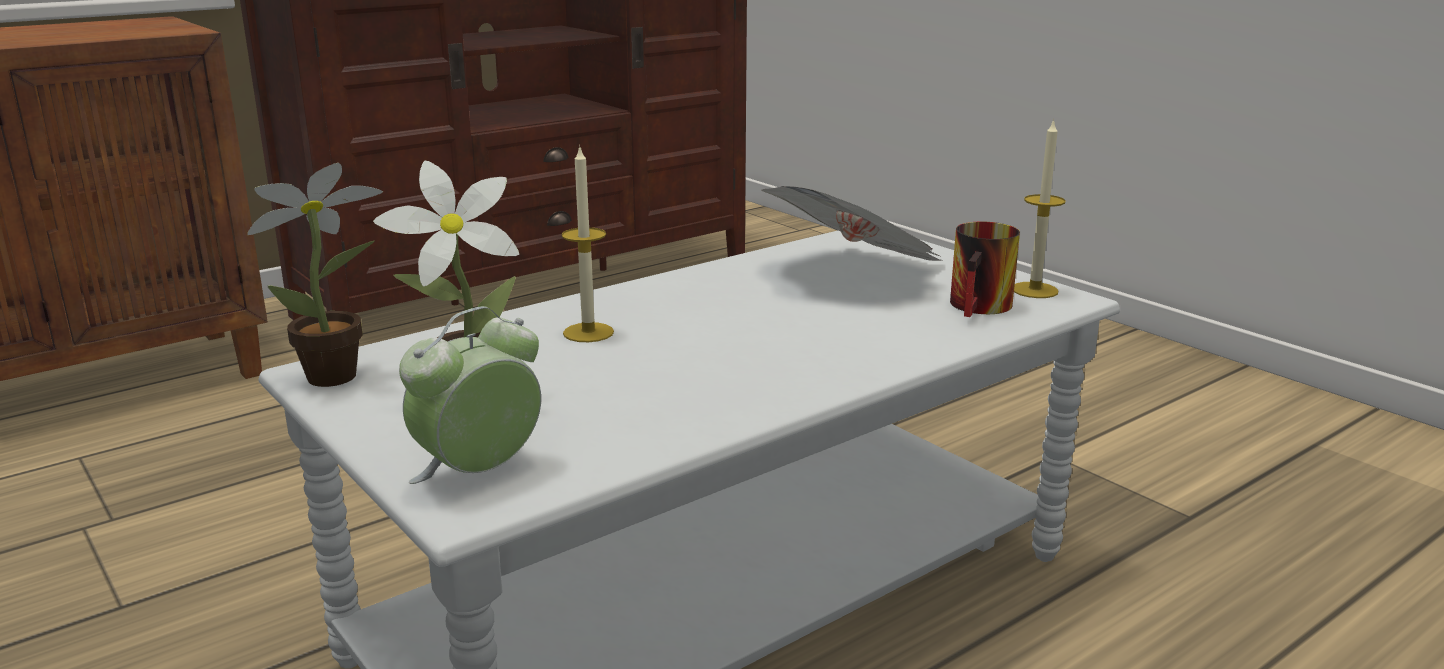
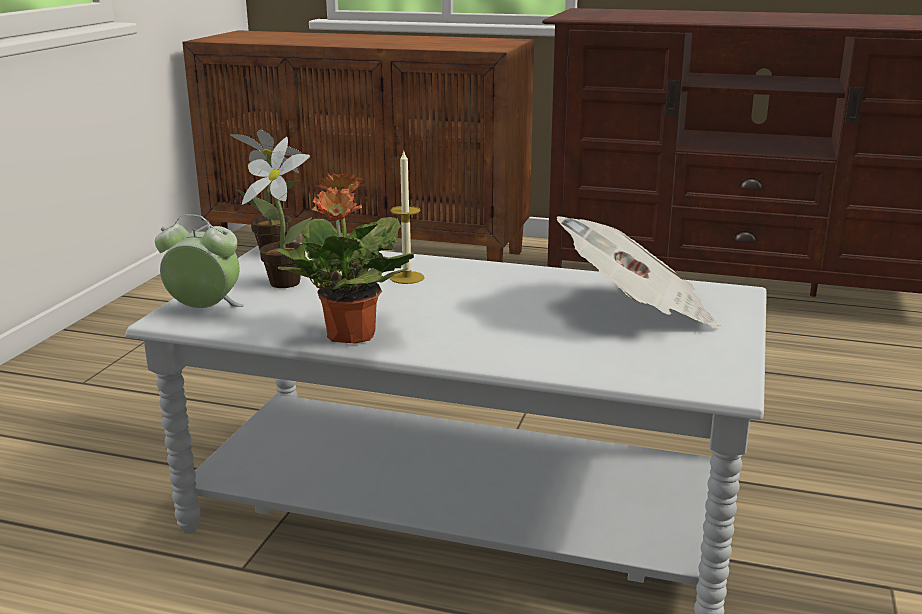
camera: 55 degrees right, 0 degrees up
(729, 407) = (350, 336): none -> potted plant
(984, 308) = (643, 363): mug -> none
(1034, 290) = (721, 372): candle -> none

